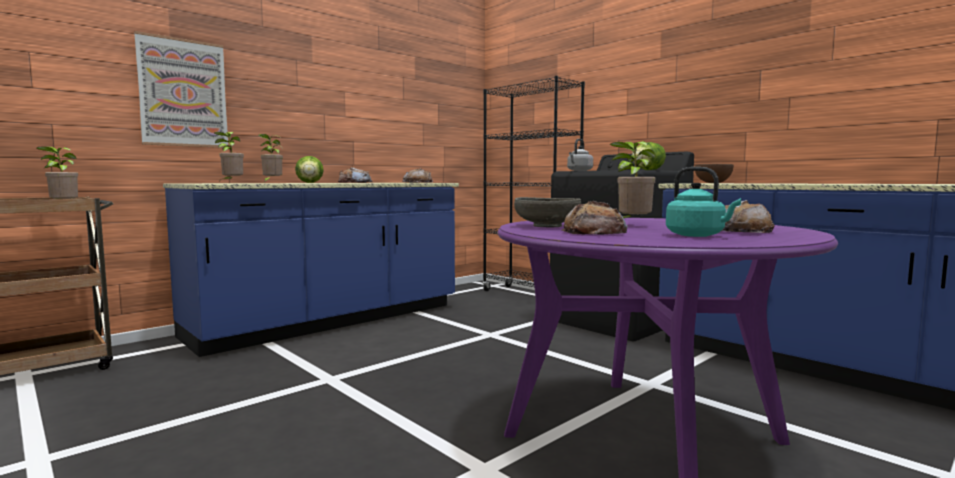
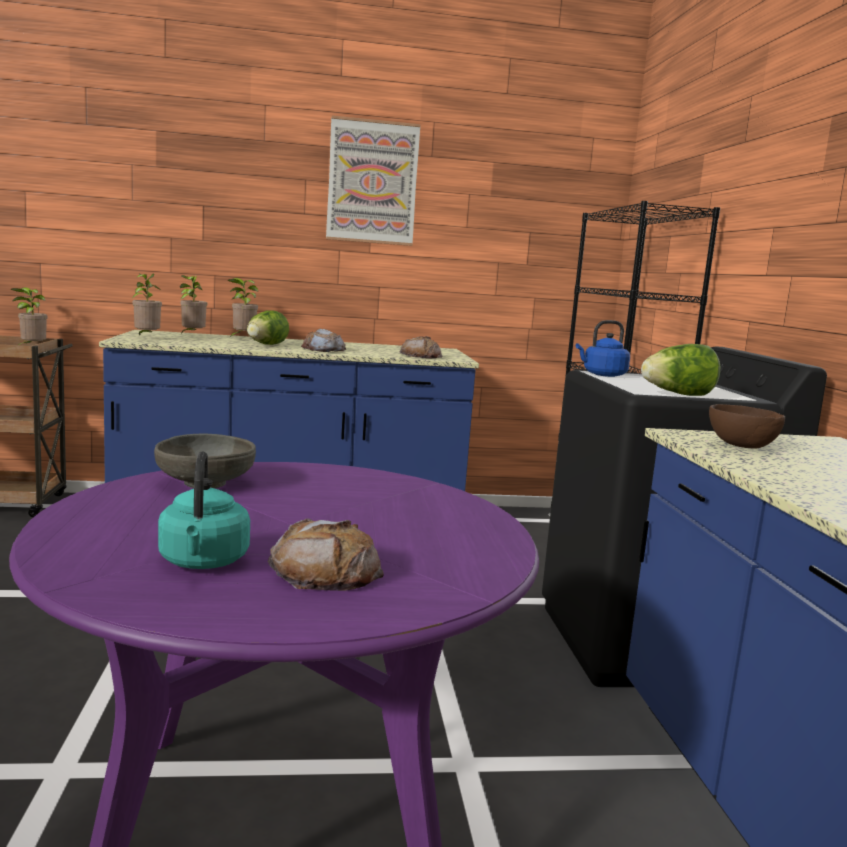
camera: 35 degrees right, 5 degrees up
(183, 93) = (165, 228): picture -> picture (372, 182)
(579, 170) = (602, 375): grey kettle -> blue kettle
(594, 232) = (153, 514): bread -> none
(631, 225) = (303, 510): potted plant -> potted plant (146, 338)

